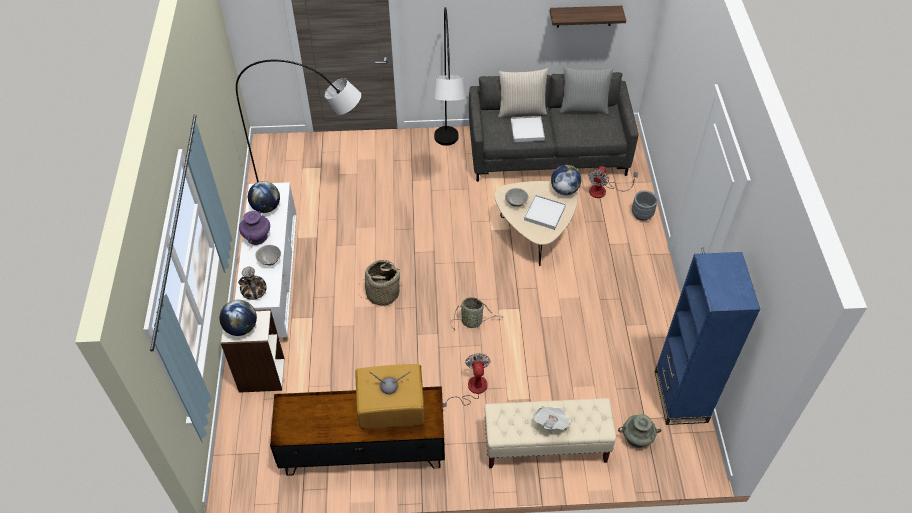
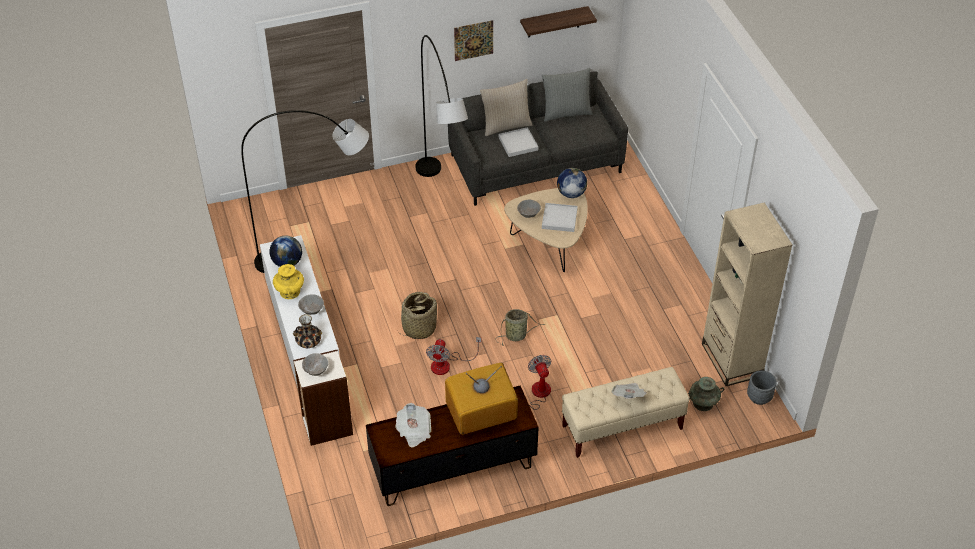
camera: 15 degrees left, 5 degrees down
(241, 327) = (315, 371): globe -> grey bowl
(257, 237) = (290, 292): purple vase -> yellow vase
(318, 413) = (414, 431): none -> newspaper
(500, 21) = (473, 40): none -> picture
(603, 190) = (603, 191): fan -> fan (447, 364)
(642, 215) = (647, 206): grey planter -> grey planter (759, 397)
(680, 397) = (731, 360): blue bookcase -> beige bookcase

